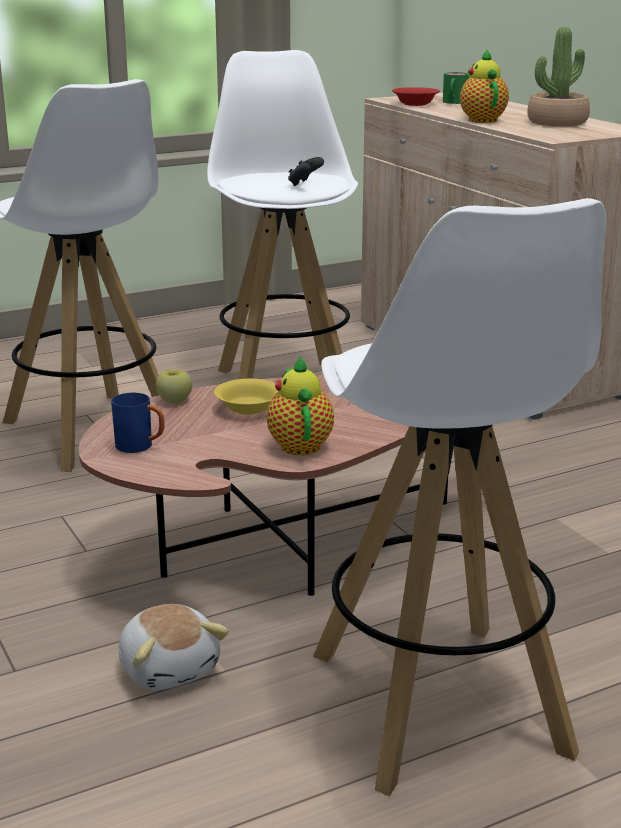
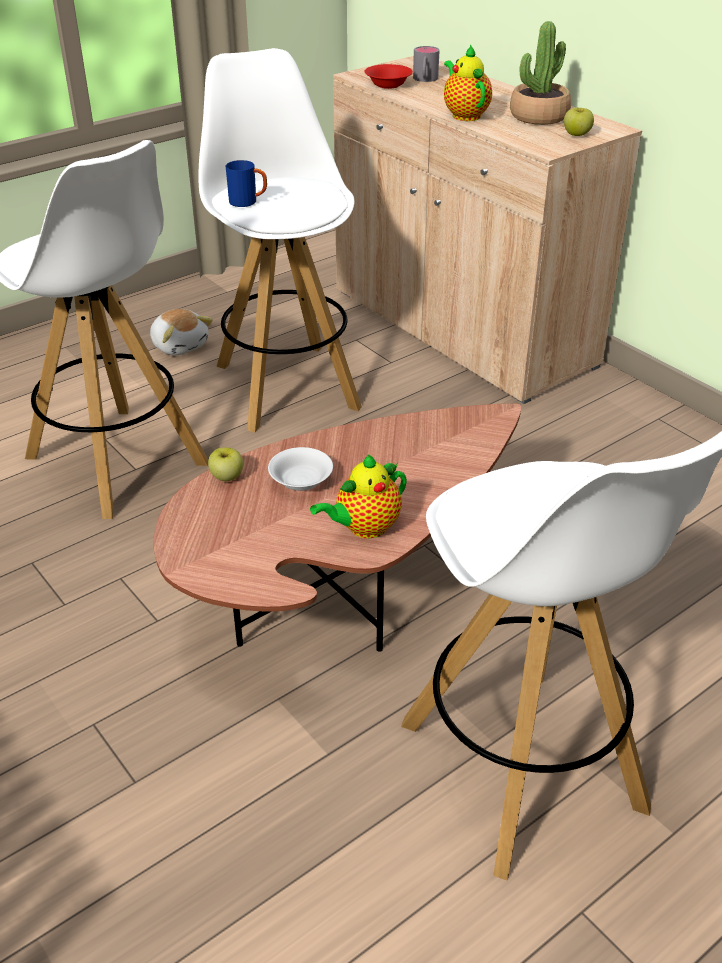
camera: 10 degrees left, 15 degrees up
(141, 447) = (215, 549): blue mug -> blue mug (248, 202)
(170, 668) = (277, 758): plush toy -> plush toy (180, 345)
(249, 408) = (301, 480): yellow bowl -> white bowl
(299, 444) = (364, 528): teapot -> teapot turned 105 degrees counterclockwise
(304, 184) = (304, 205): black game controller -> none
(454, 102) = (425, 79): green mug -> grey mug
(590, 132) = (576, 134): none -> apple

